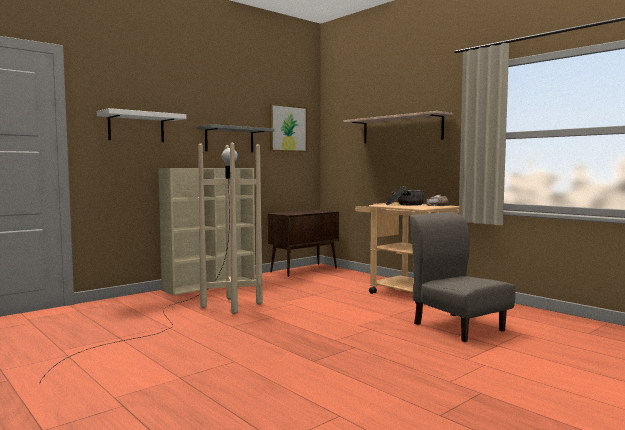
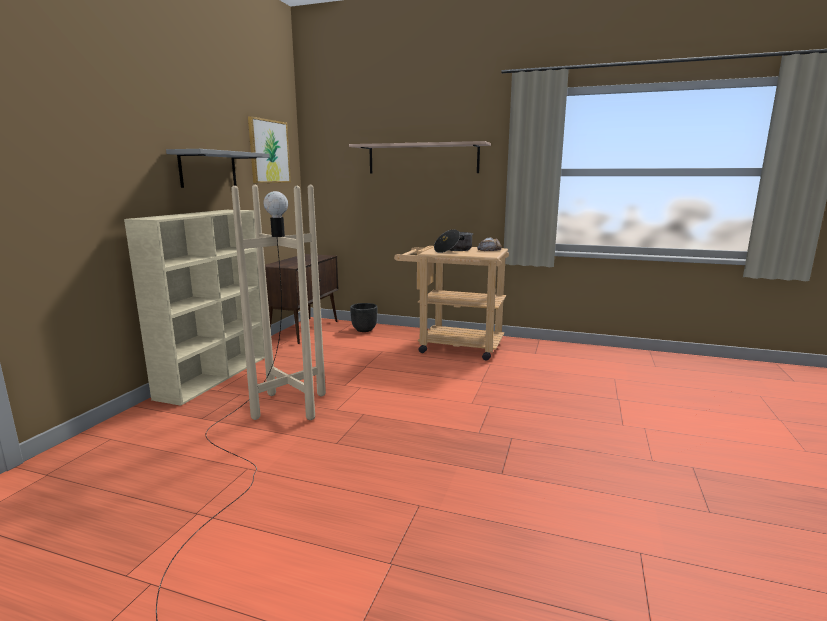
camera: 30 degrees left, 10 degrees up
(136, 127) = (79, 153): white shelf -> none
(349, 275) = (364, 330): none -> black planter
(458, 327) = (558, 382): grey chair -> none

